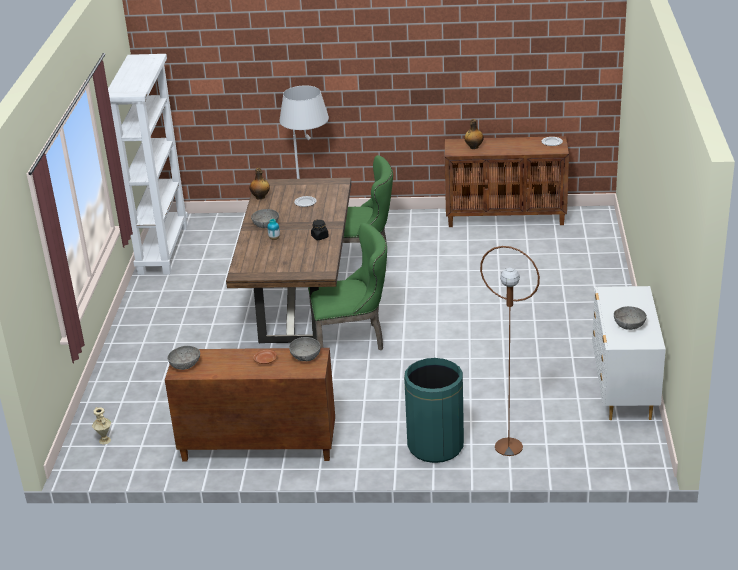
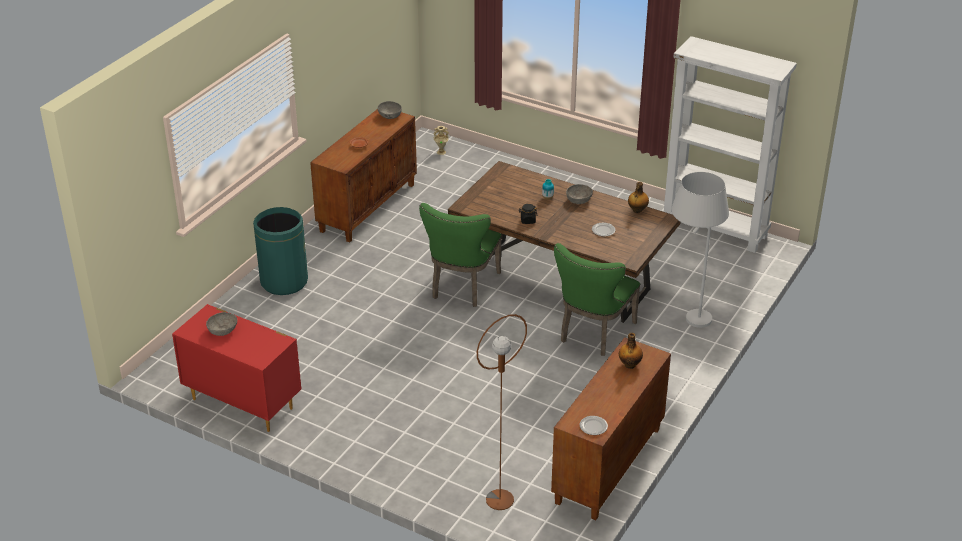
camera: 115 degrees right, 5 degrees up
(305, 356) = (345, 161): grey bowl -> none
(508, 447) = (245, 313): brown floor lamp -> brown floor lamp (500, 499)
(623, 391) = (242, 403): white dresser -> red dresser

